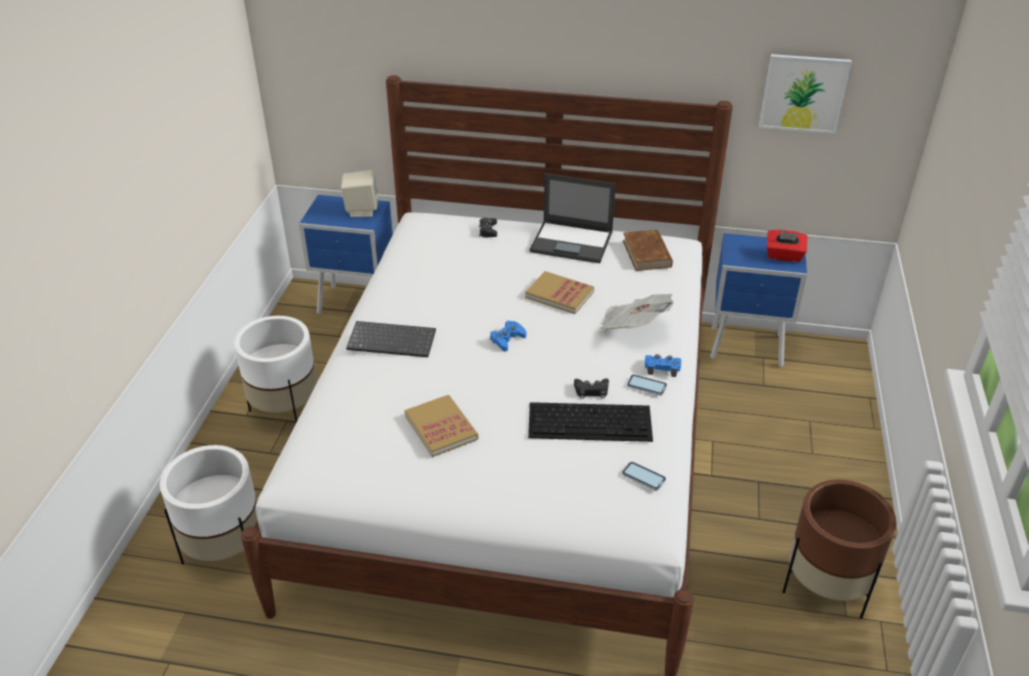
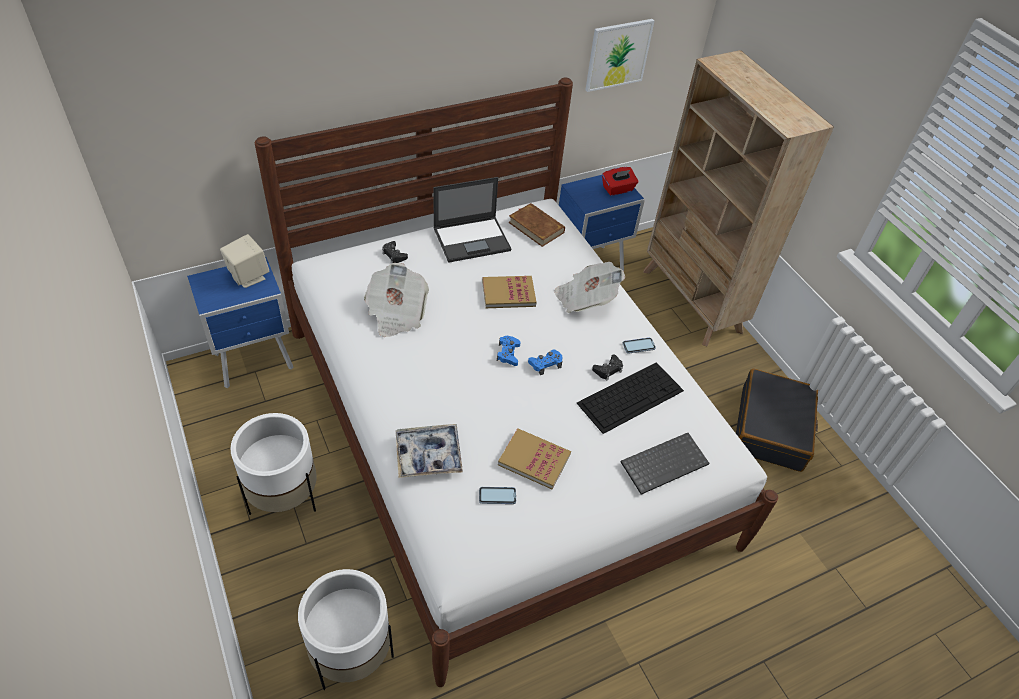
camera: 40 degrees left, 10 degrees up
(356, 383) = (428, 455): none -> tray
(393, 340) = (420, 399): keyboard -> keyboard (664, 462)
(442, 272) = (396, 313): none -> newspaper
(643, 477) = (701, 423): phone -> phone (497, 496)
(662, 368) = (634, 325): blue game controller -> blue game controller (545, 364)
(825, 588) = (771, 429): brown planter -> black suitcase
(842, 425) = (691, 301): none -> beige bookcase

